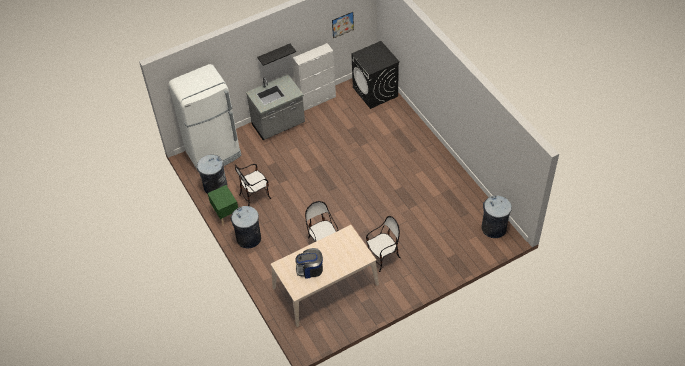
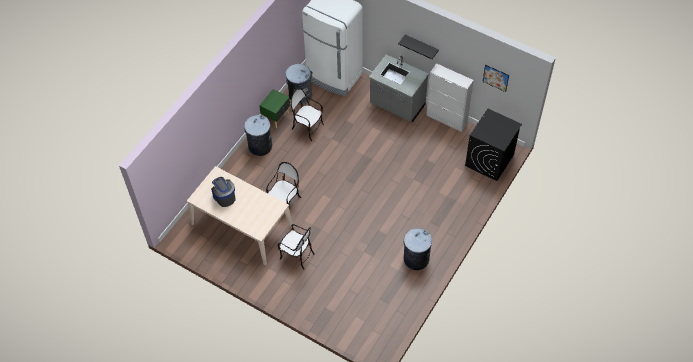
camera: 60 degrees right, 5 degrees up
(493, 228) = (382, 333): grey trash can -> grey trash can (416, 259)

